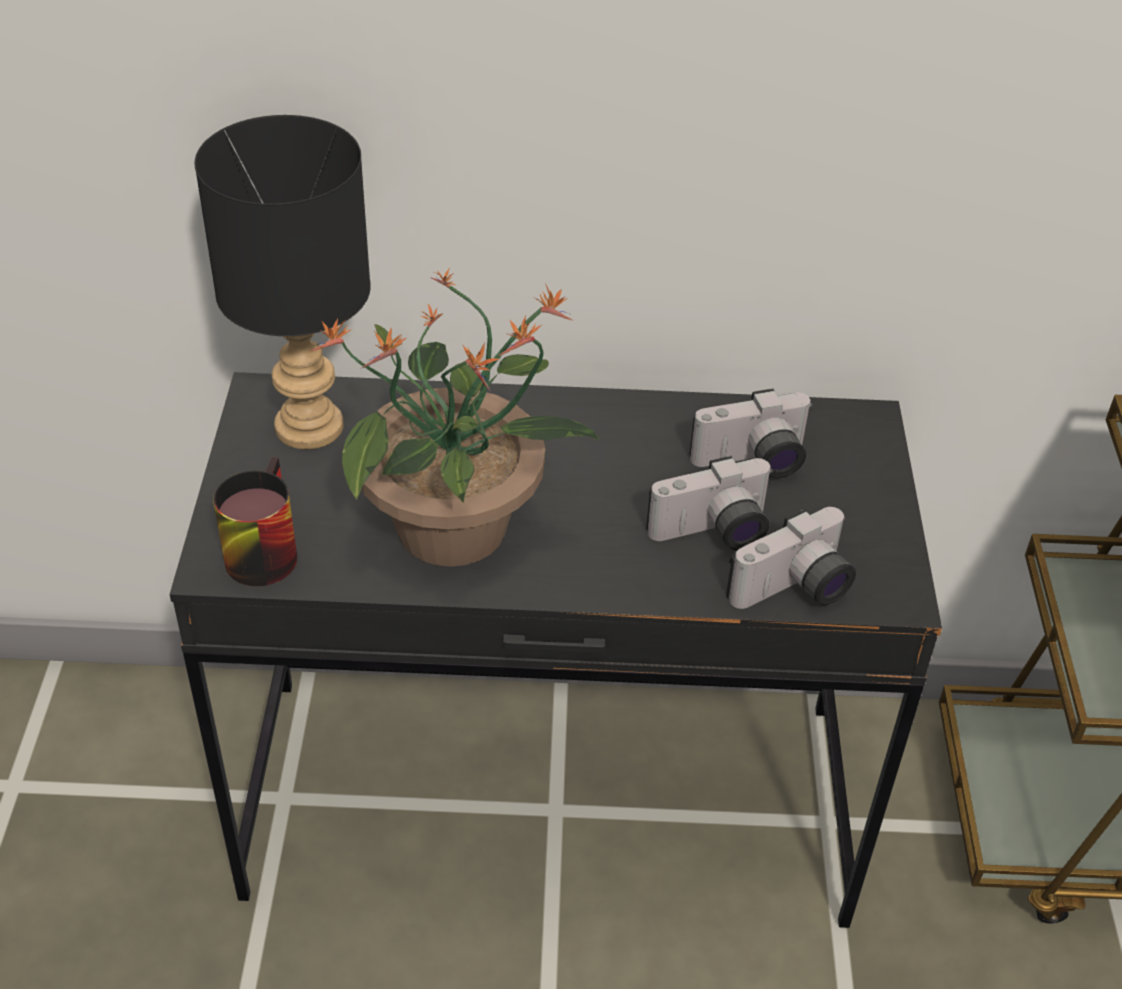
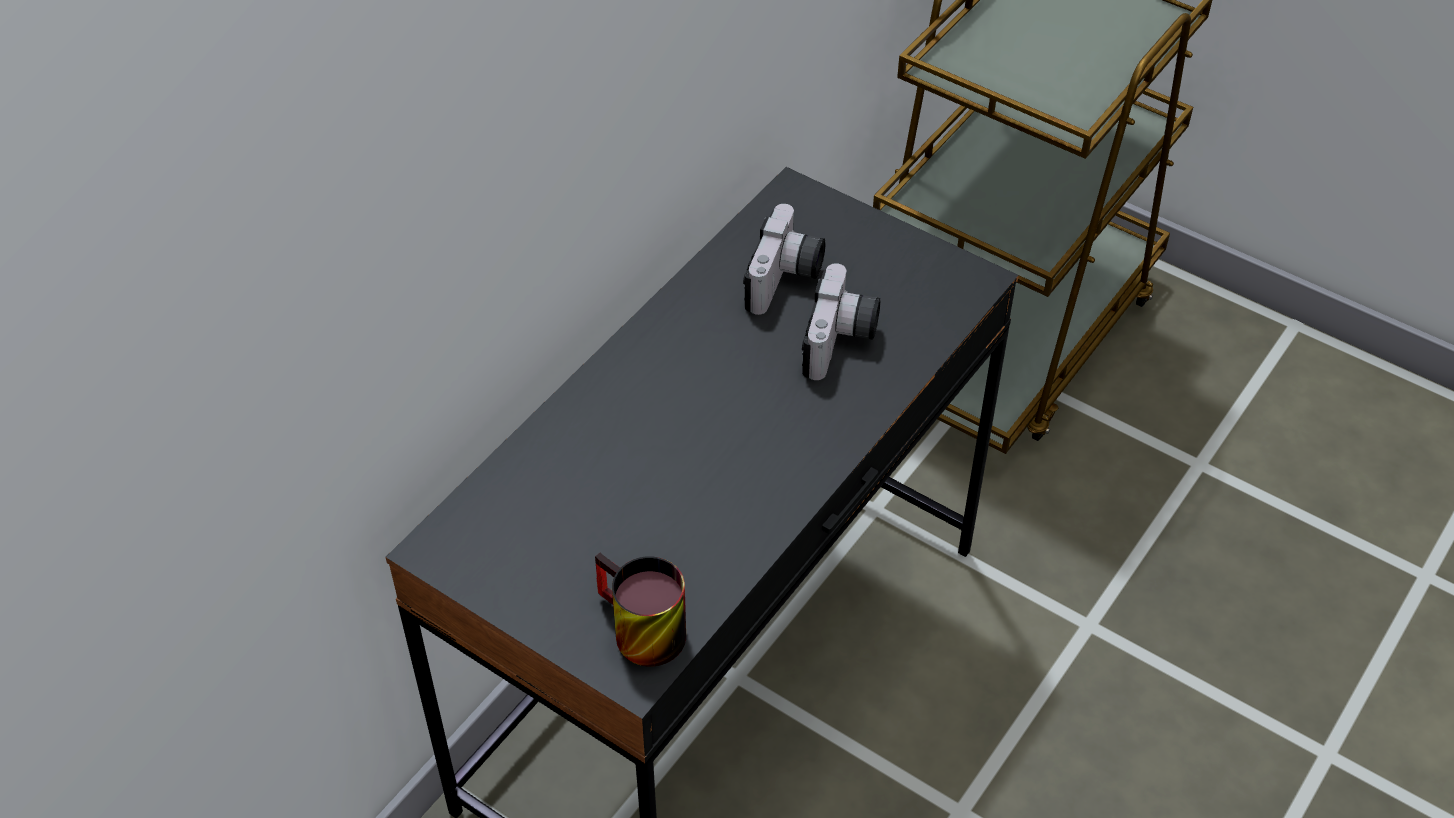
camera: 55 degrees left, 5 degrees up
(310, 428) = (513, 533): black table lamp -> none
(456, 528) = (715, 491): potted plant -> none
(794, 591) = (931, 329): camera -> none

